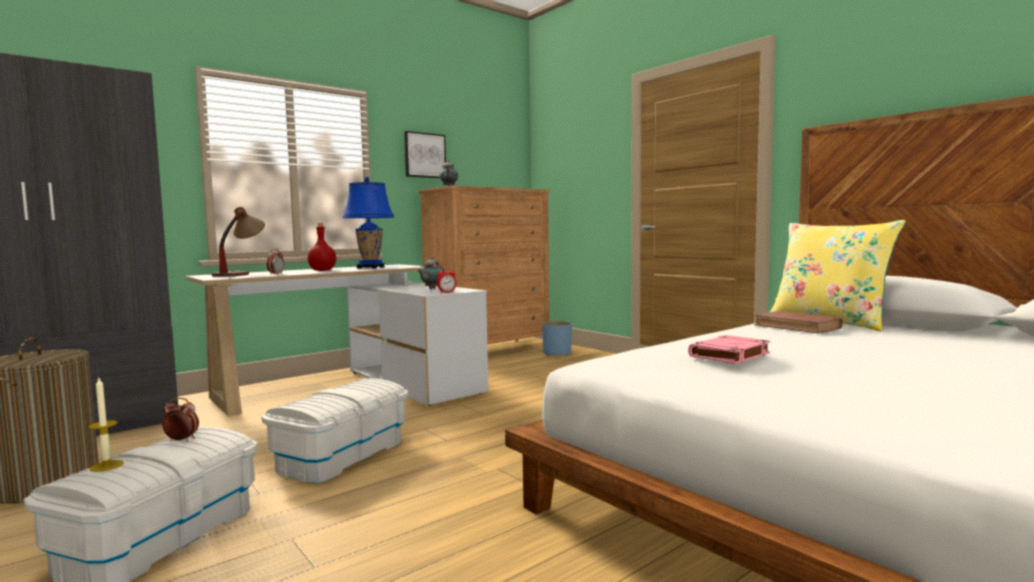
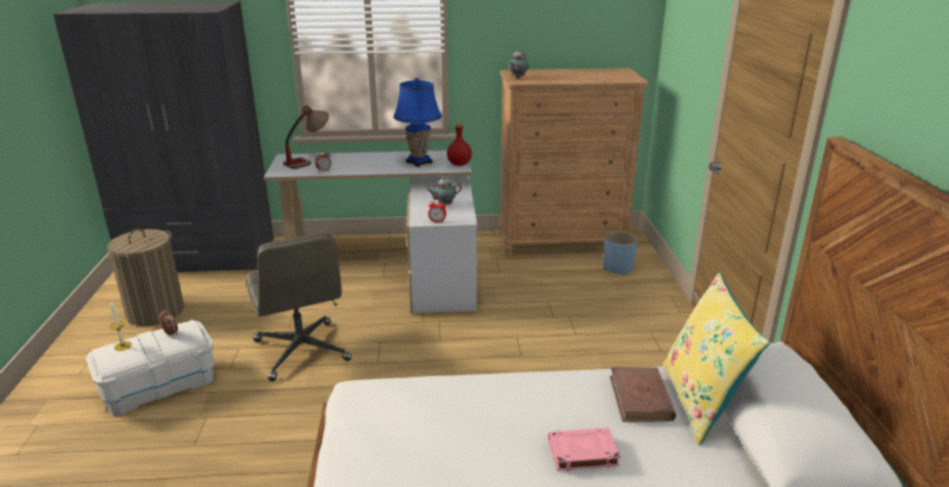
camera: 35 degrees right, 20 degrees up
(323, 270) = (372, 164): red bottle -> red bottle (459, 164)
(342, 456) = (302, 351): white storage box -> grey office chair
(424, 155) = (512, 30): picture -> none
(729, 355) = (442, 430): pink book -> pink book (582, 453)

